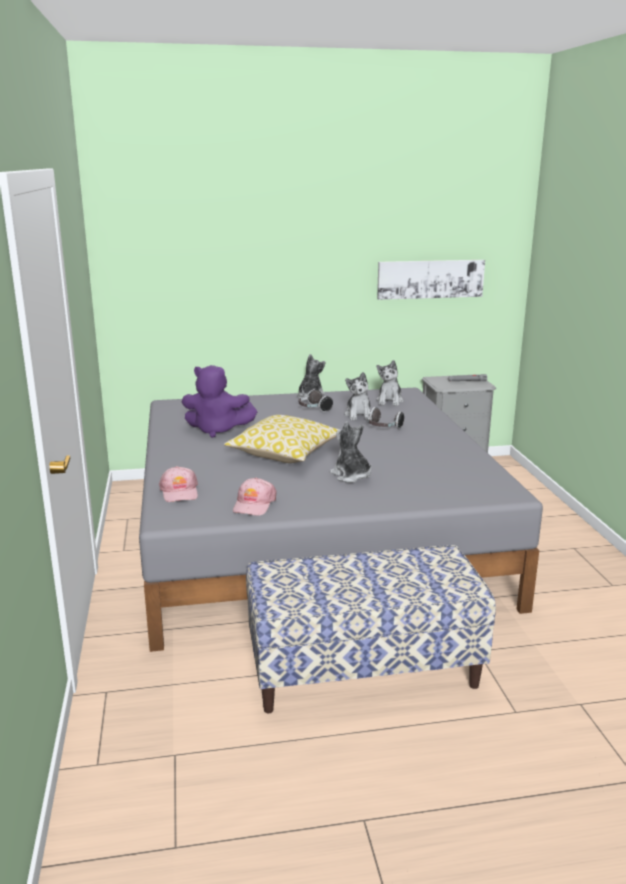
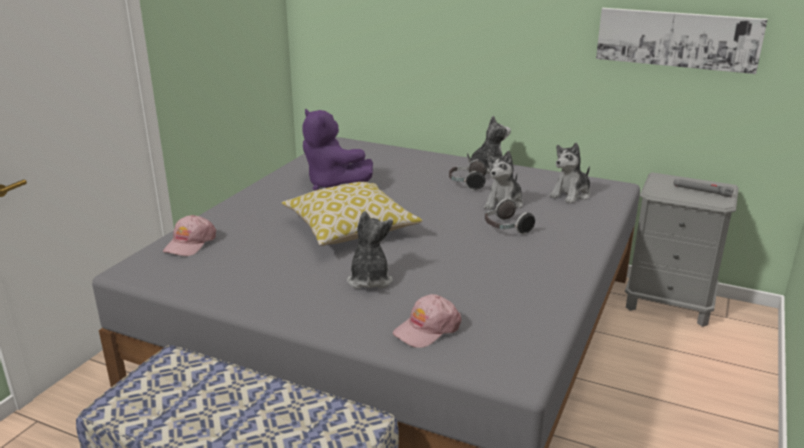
camera: 35 degrees right, 5 degrees up
(254, 504) = (224, 280): pink cap -> pink cap (427, 329)

